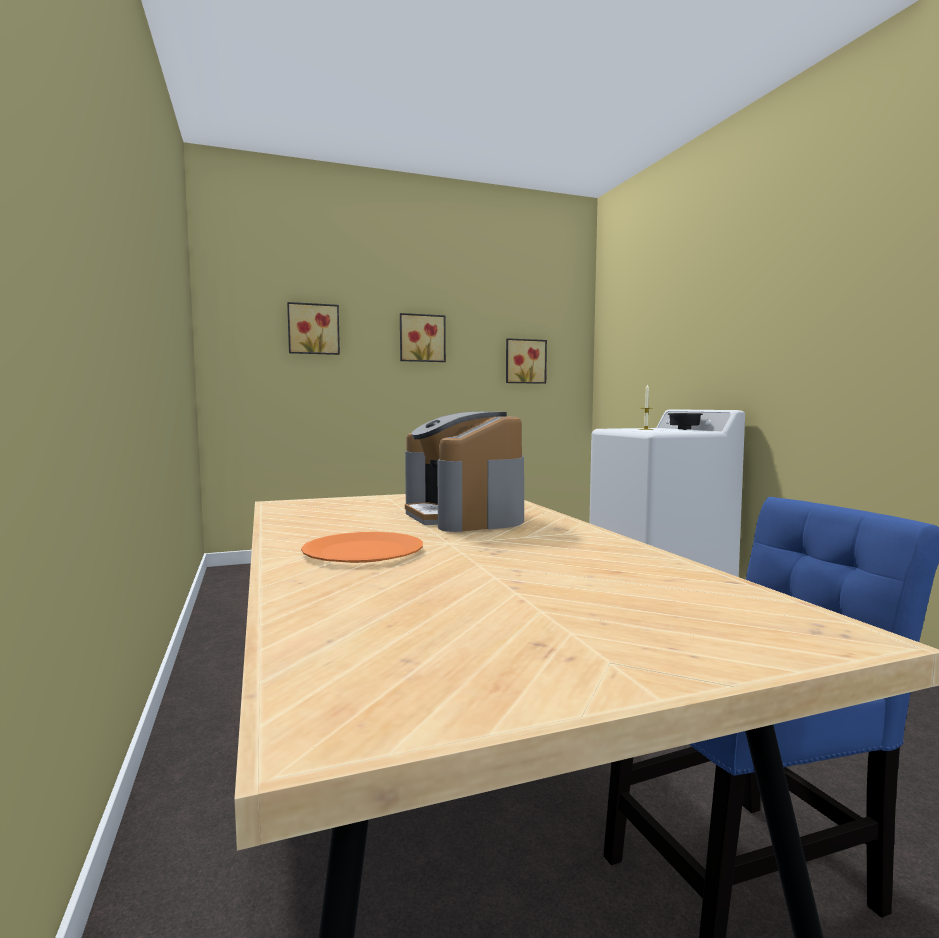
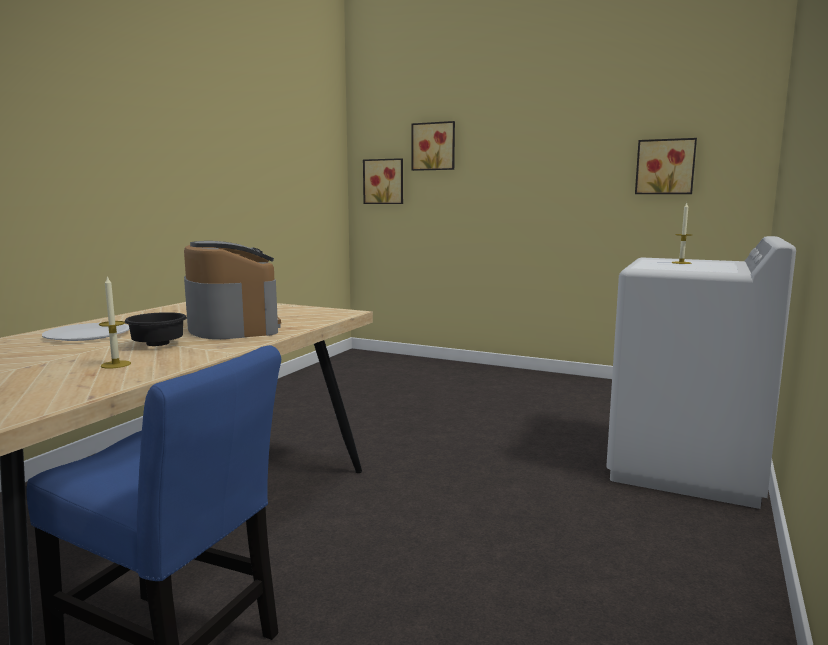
camera: 45 degrees right, 5 degrees up
(363, 551) = (87, 334): orange plate -> white plate
(422, 338) = (536, 147): picture -> picture (384, 181)
(464, 516) = (233, 326): coffee machine -> coffee machine turned 135 degrees clockwise
(581, 560) = (116, 364): none -> candle
(683, 429) = (727, 267): black bowl -> black bowl (157, 344)

